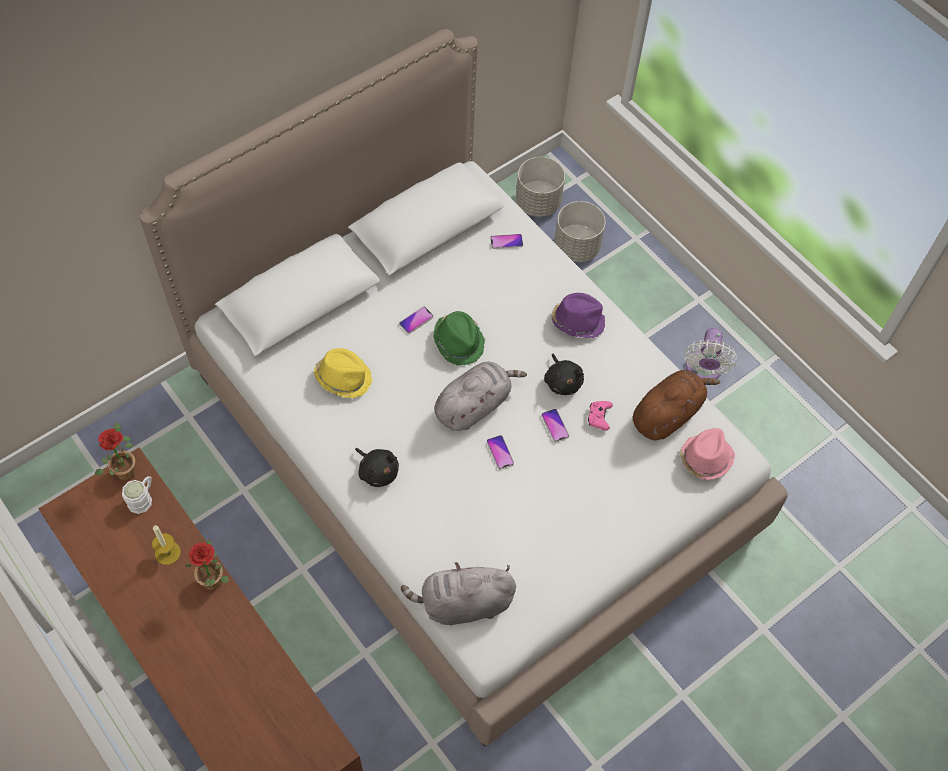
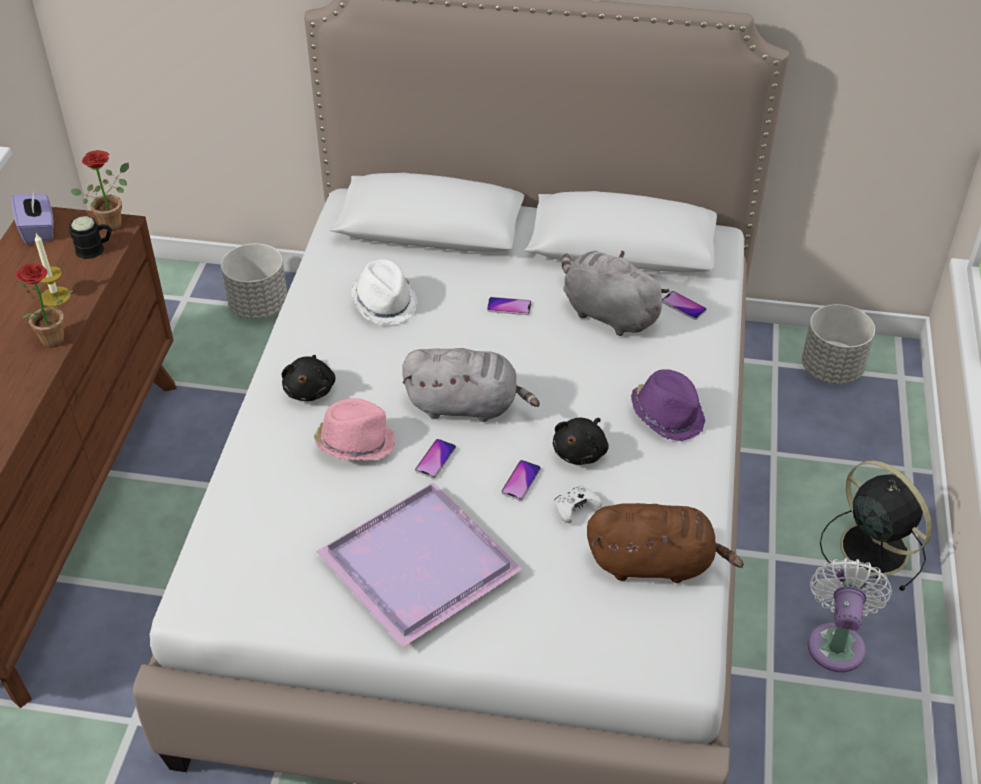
camera: 50 degrees right, 15 degrees down
(80, 518) = (38, 230): none -> purple tissue box
(143, 498) = (95, 249): white mug -> black mug
(344, 377) = (385, 303): yellow hat -> white hat
(459, 342) = (524, 349): green hat -> none
(462, 604) = (228, 547): grey plush toy -> grey plush toy (607, 313)
(570, 522) = (418, 568): none -> purple tray
(576, 247) = (827, 431): grey planter -> grey planter (259, 305)
(599, 417) = (575, 509): pink game controller -> white game controller
(665, 301) = (871, 547): none -> black fan
(703, 370) = (836, 642): white fan -> white fan turned 135 degrees clockwise
(705, 459) = (641, 635): pink hat -> pink hat (355, 442)

